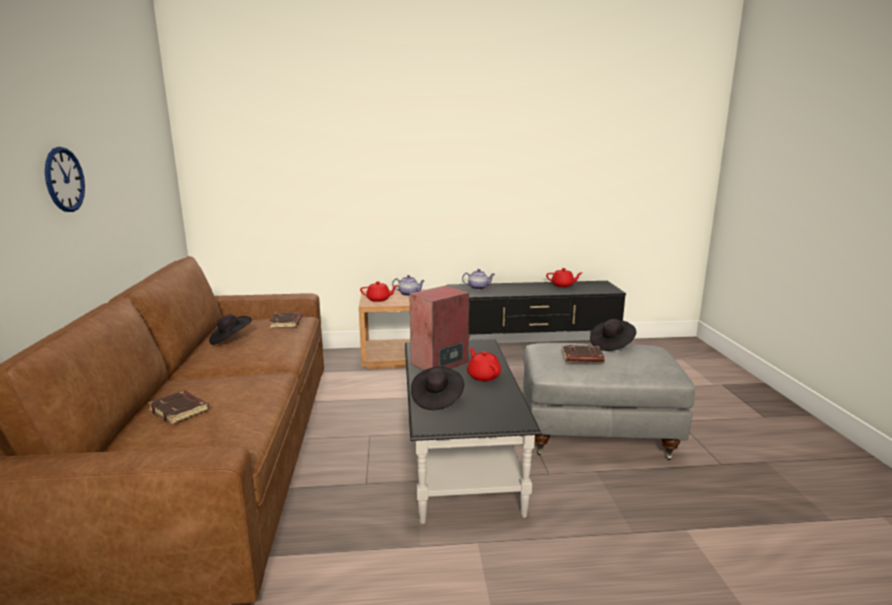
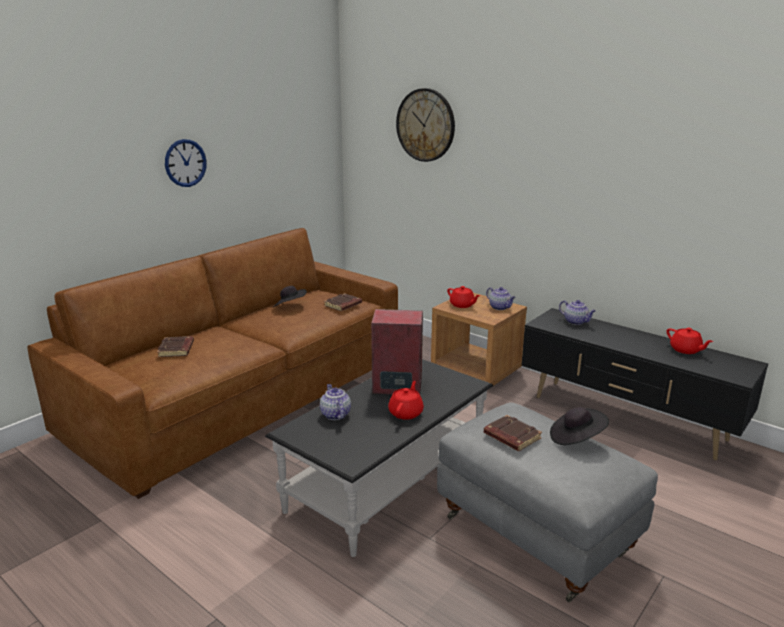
camera: 45 degrees right, 5 degrees up
(293, 137) = (425, 125): none -> wall clock
(437, 399) = (335, 414): black hat -> teapot

